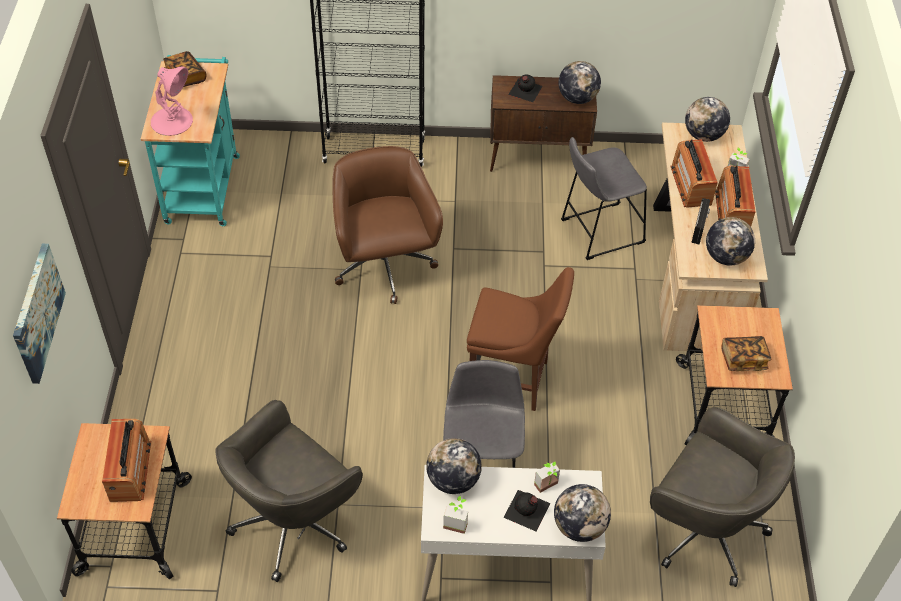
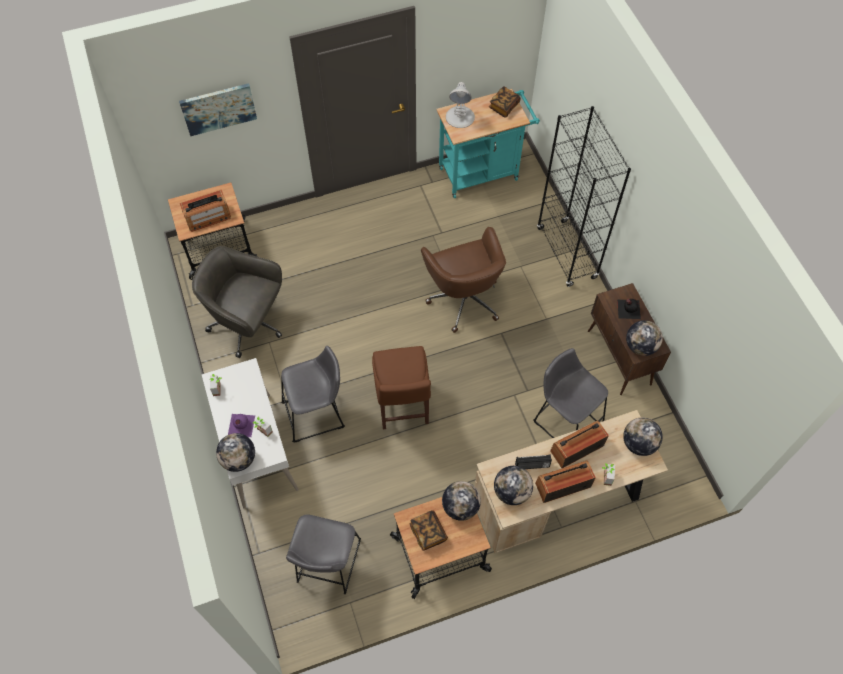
camera: 70 degrees right, 10 degrees up
(172, 121) = (460, 117): pink table lamp -> white table lamp
(384, 267) = (463, 298): brown office chair -> brown office chair turned 105 degrees clockwise
(453, 480) = (249, 377): globe -> globe (460, 507)
(527, 511) = (241, 425): black bottle -> purple bottle
(703, 529) = (327, 564): grey office chair -> grey stool

